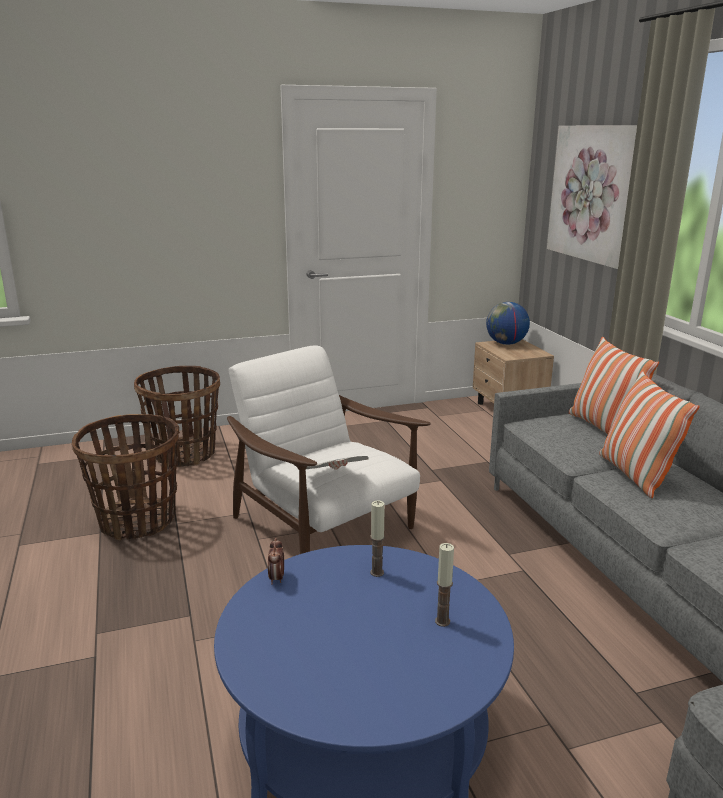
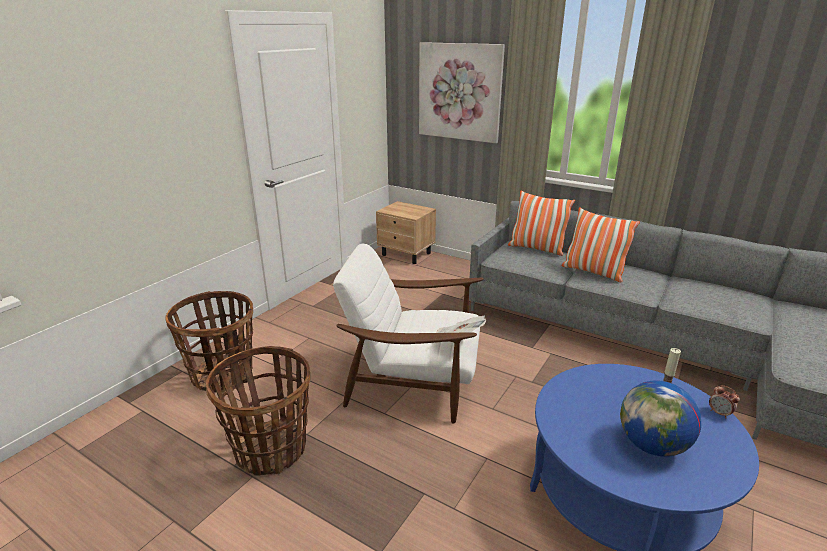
camera: 40 degrees left, 5 degrees up
(277, 578) = (555, 424): alarm clock -> alarm clock (719, 413)
(377, 572) = (591, 389): candle -> none
(506, 343) = (396, 207): globe -> globe (652, 445)

